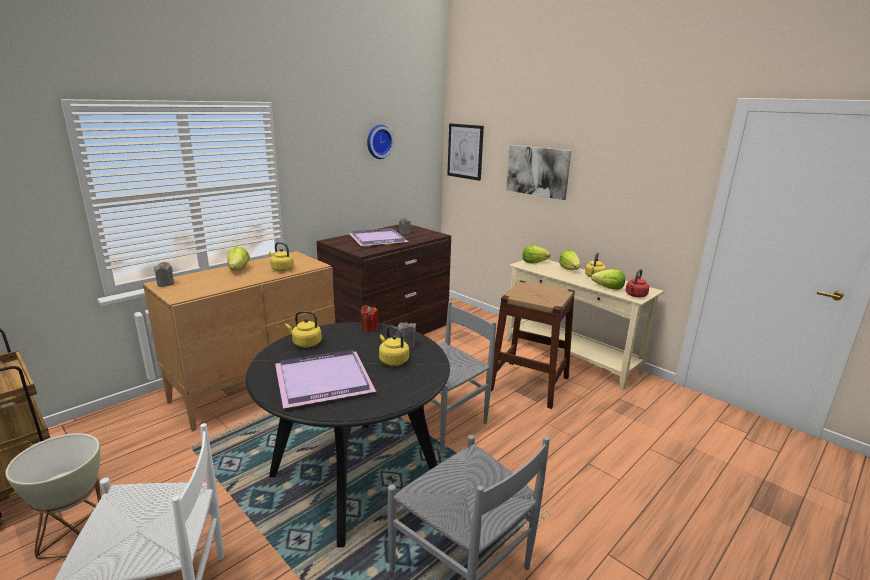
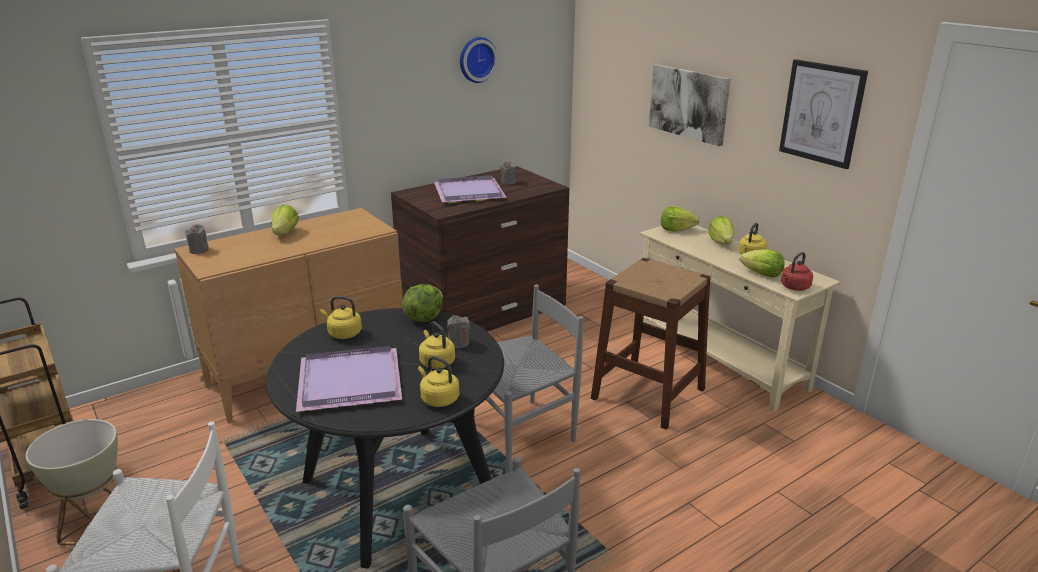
camera: 10 degrees right, 5 degrees up
(281, 269) = (335, 234): yellow kettle -> yellow kettle (438, 399)
(369, 328) = (423, 318): red candle -> lettuce
(465, 151) = (600, 68): picture -> picture (821, 113)

